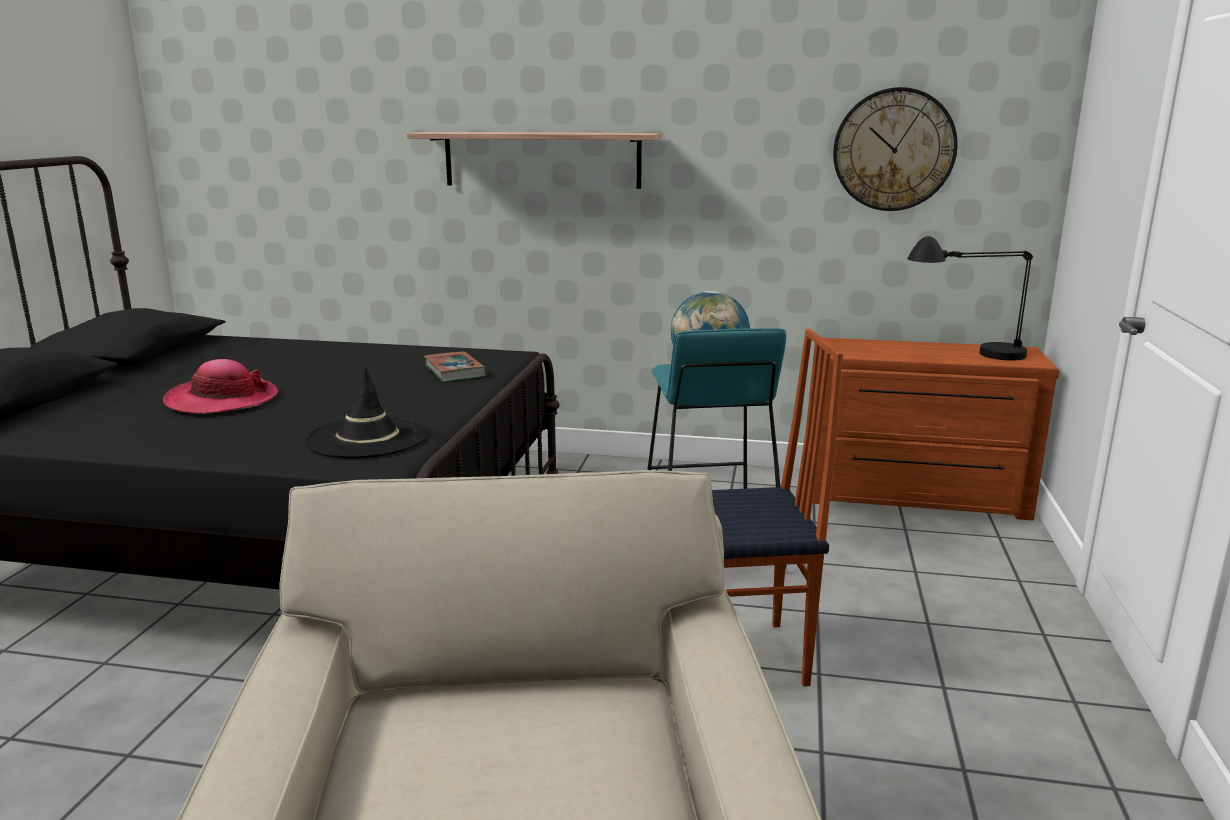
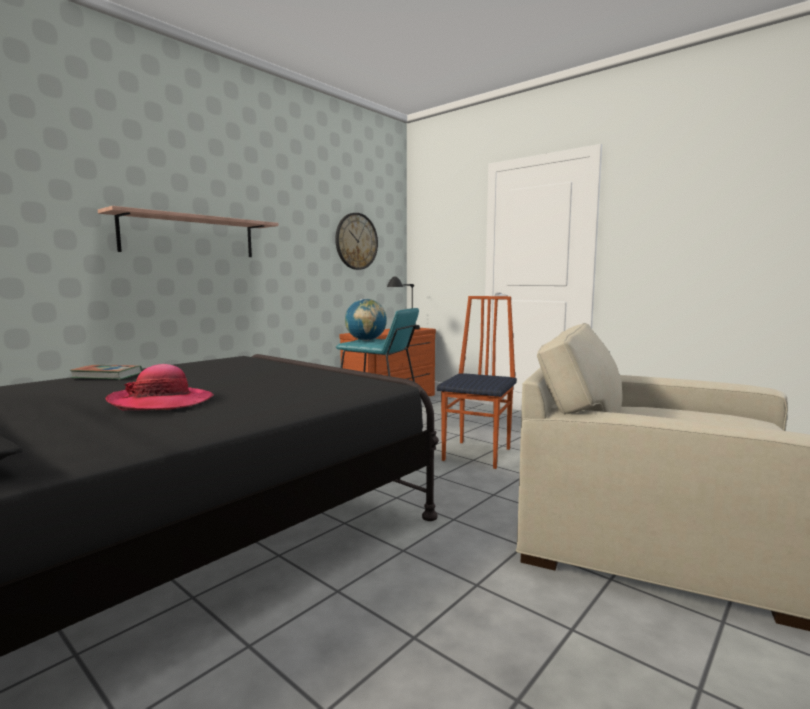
camera: 60 degrees left, 10 degrees down
(367, 438) = (339, 384): black hat -> none
(455, 371) = (247, 365): book -> book (107, 376)

